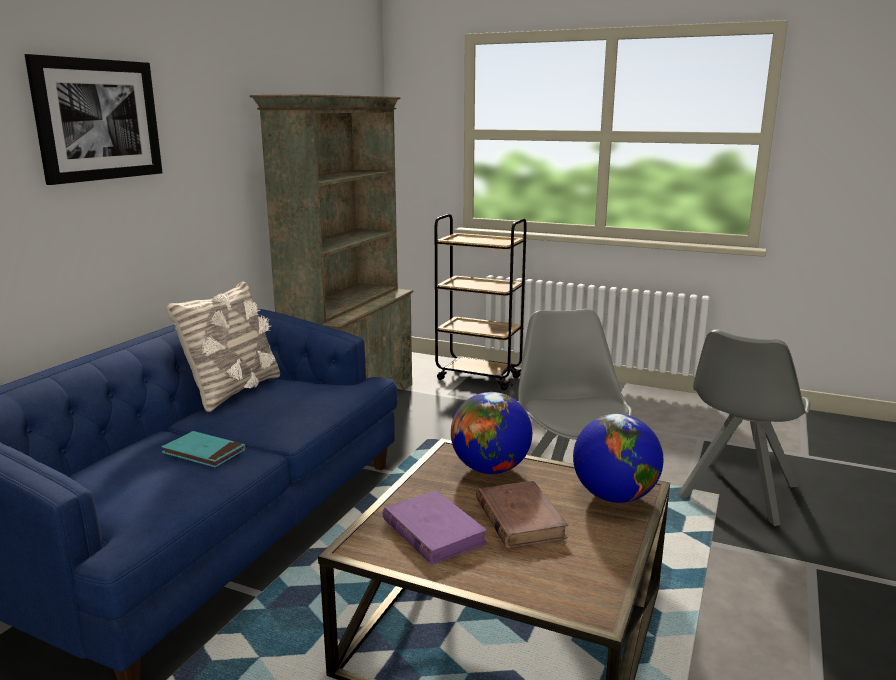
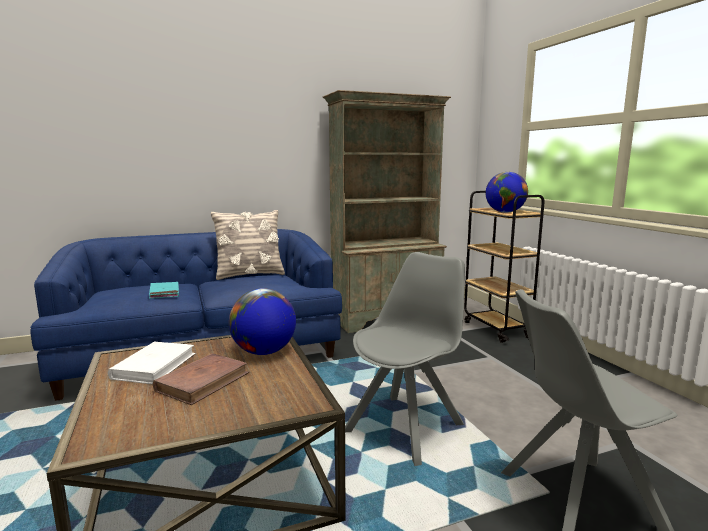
camera: 45 degrees right, 5 degrees down
(97, 120) = (200, 106): picture -> none
(433, 531) = (154, 366): purple book -> white book
(614, 496) = (283, 400): globe -> globe (505, 212)

